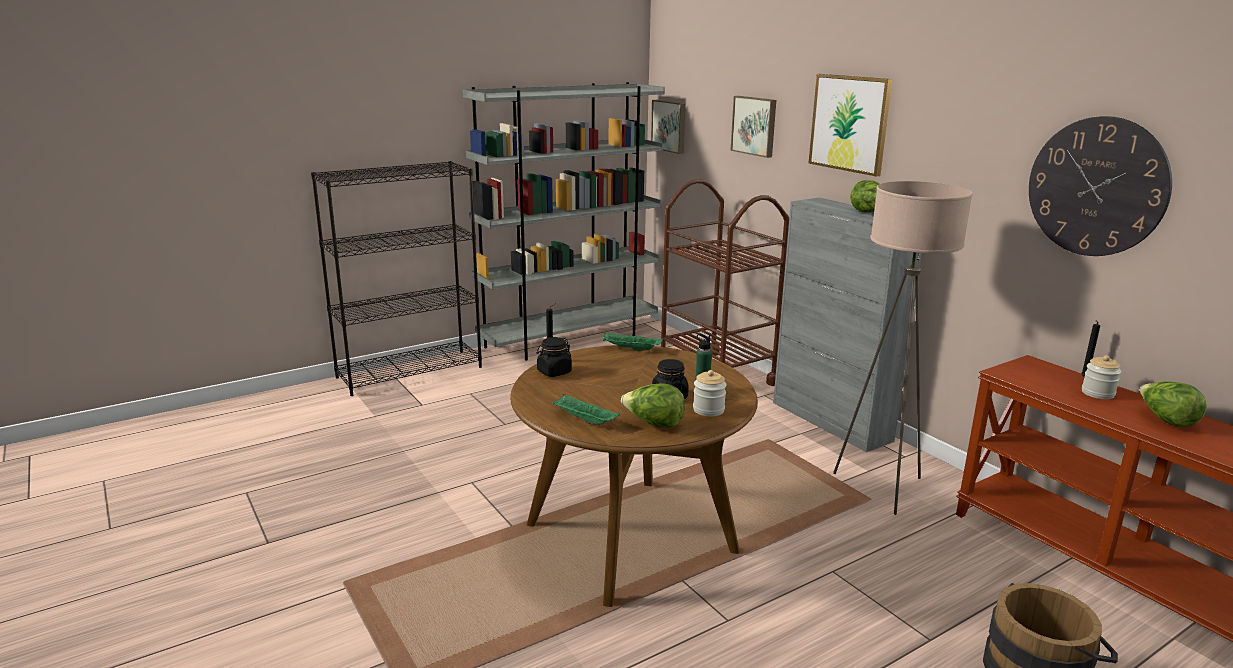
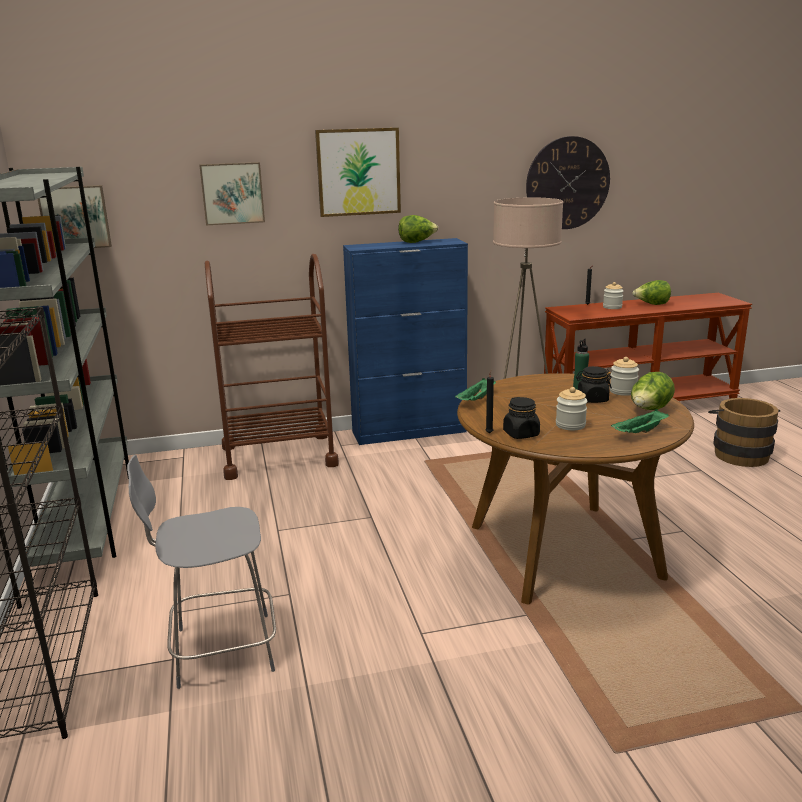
camera: 70 degrees left, 0 degrees up
(434, 416) = (220, 650): none -> grey chair
(587, 389) = (570, 425): none -> jar
(831, 421) = (410, 432): grey cabinet -> blue cabinet

